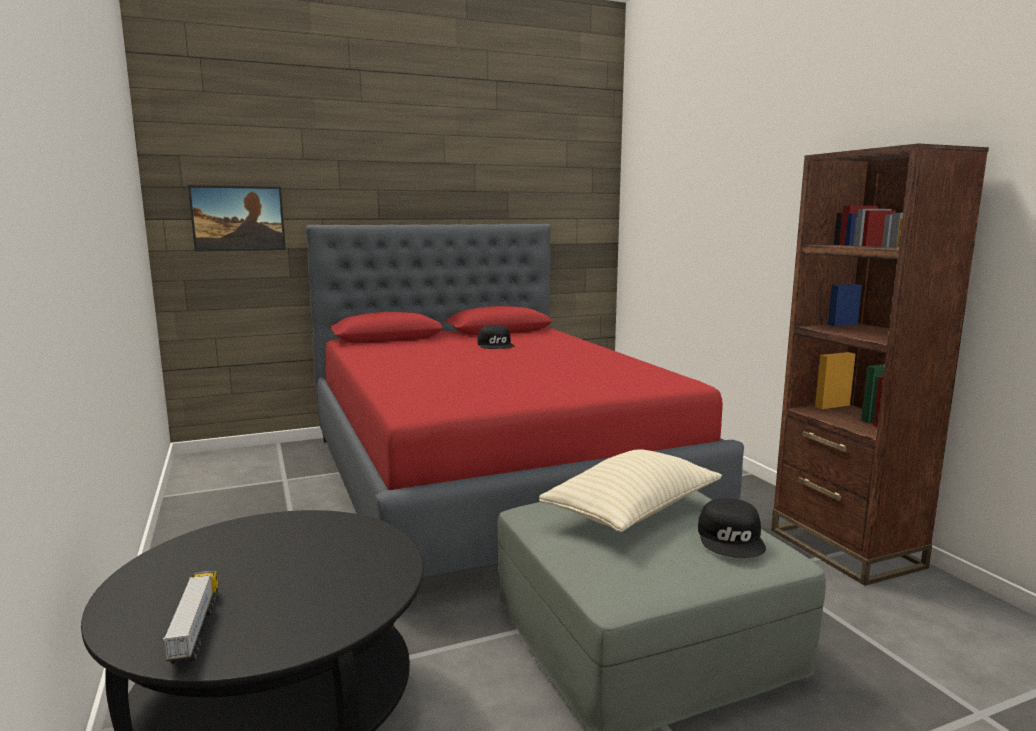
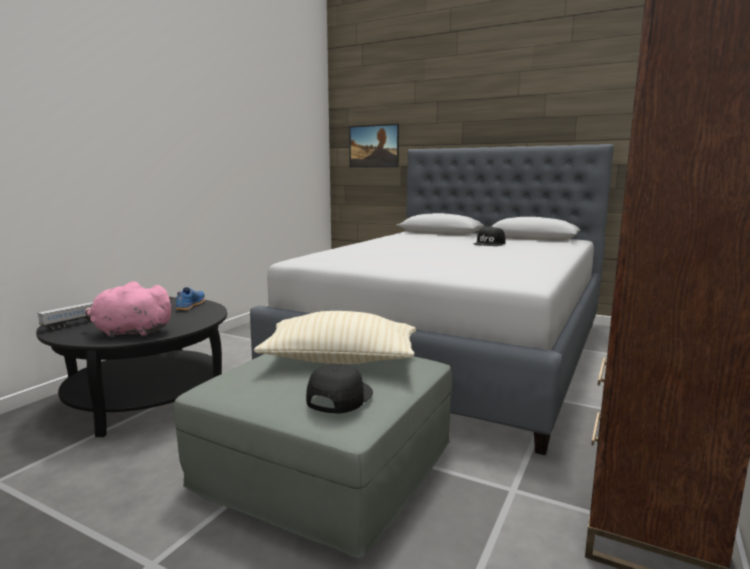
camera: 50 degrees right, 0 degrees up
(280, 529) = (189, 305): none -> blue shoe
(347, 595) = (130, 332): none -> pink plush toy
(492, 479) = (452, 350): red bed -> grey bed
(732, 538) = (338, 397): black cap -> black cap turned 150 degrees clockwise

